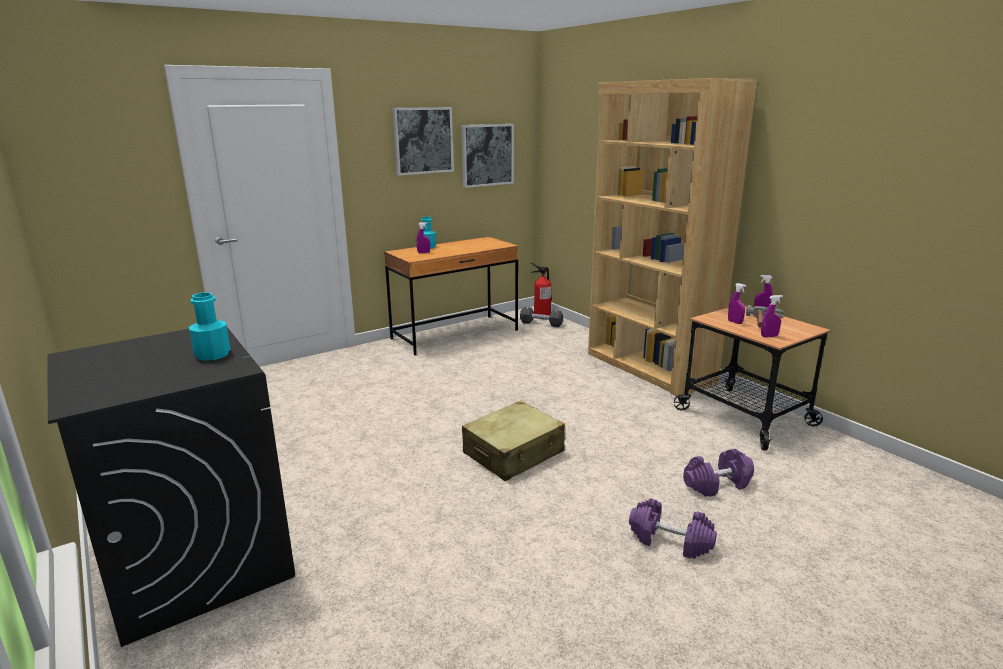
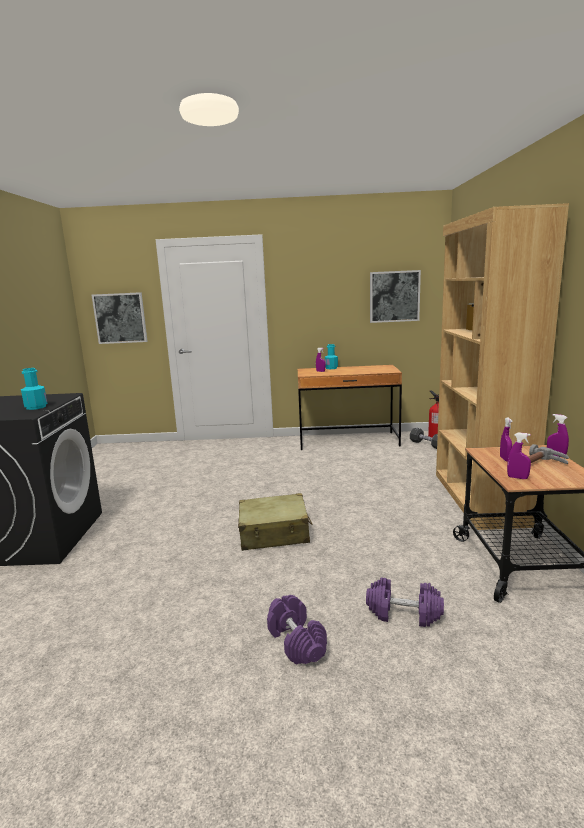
camera: 35 degrees right, 5 degrees down
(423, 140) = (334, 285): picture -> picture (120, 318)

